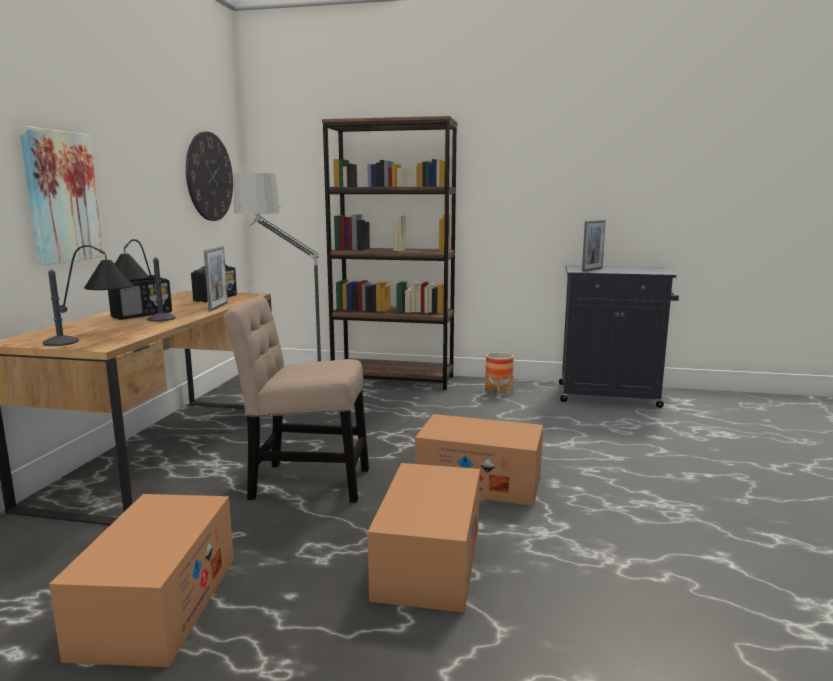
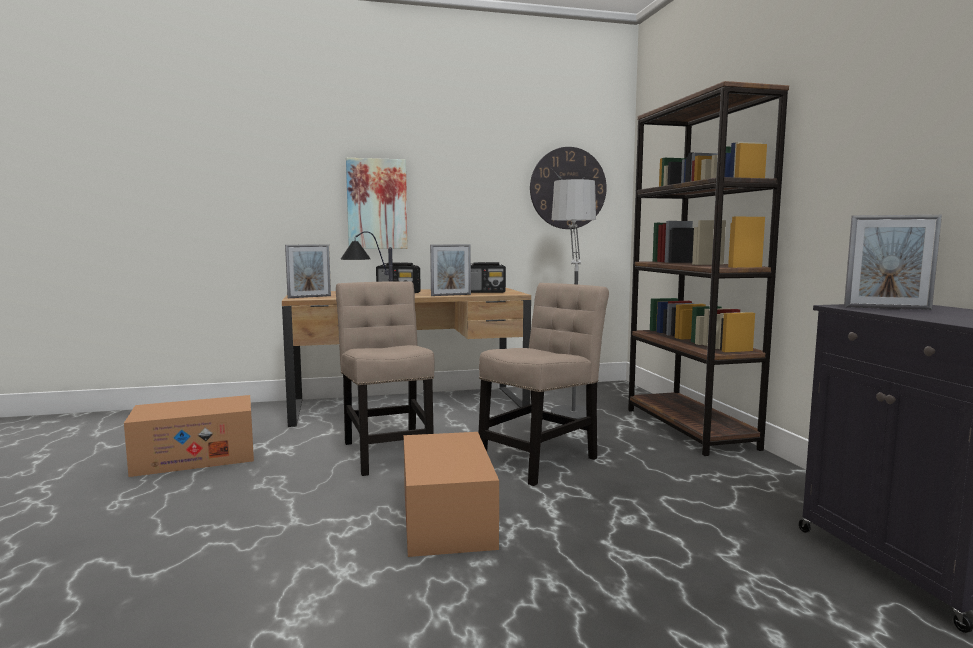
camera: 65 degrees right, 5 degrees down
(95, 341) = (309, 297): table lamp -> picture frame
(400, 431) = (541, 460): none -> beige chair
(429, 560) = (266, 523): cardboard box -> none
(498, 391) = (757, 483): planter -> none

